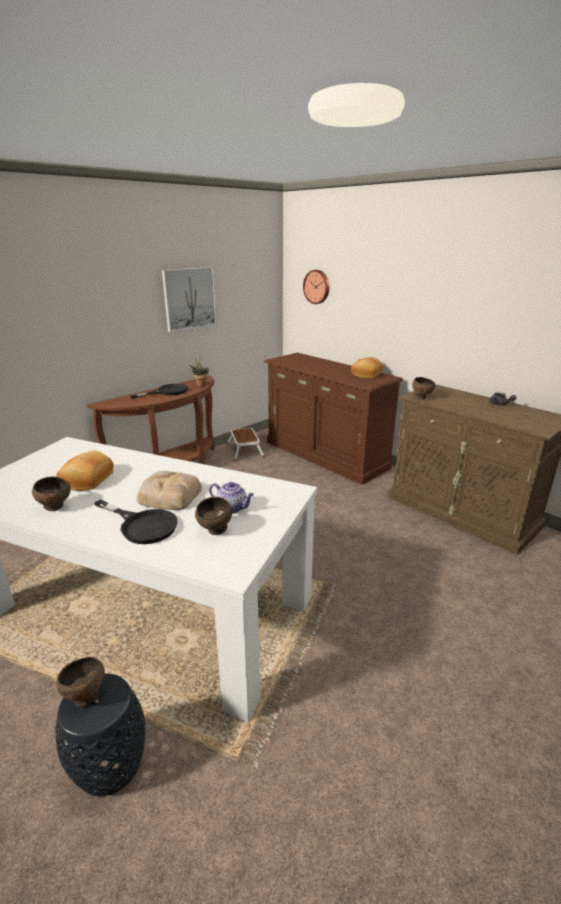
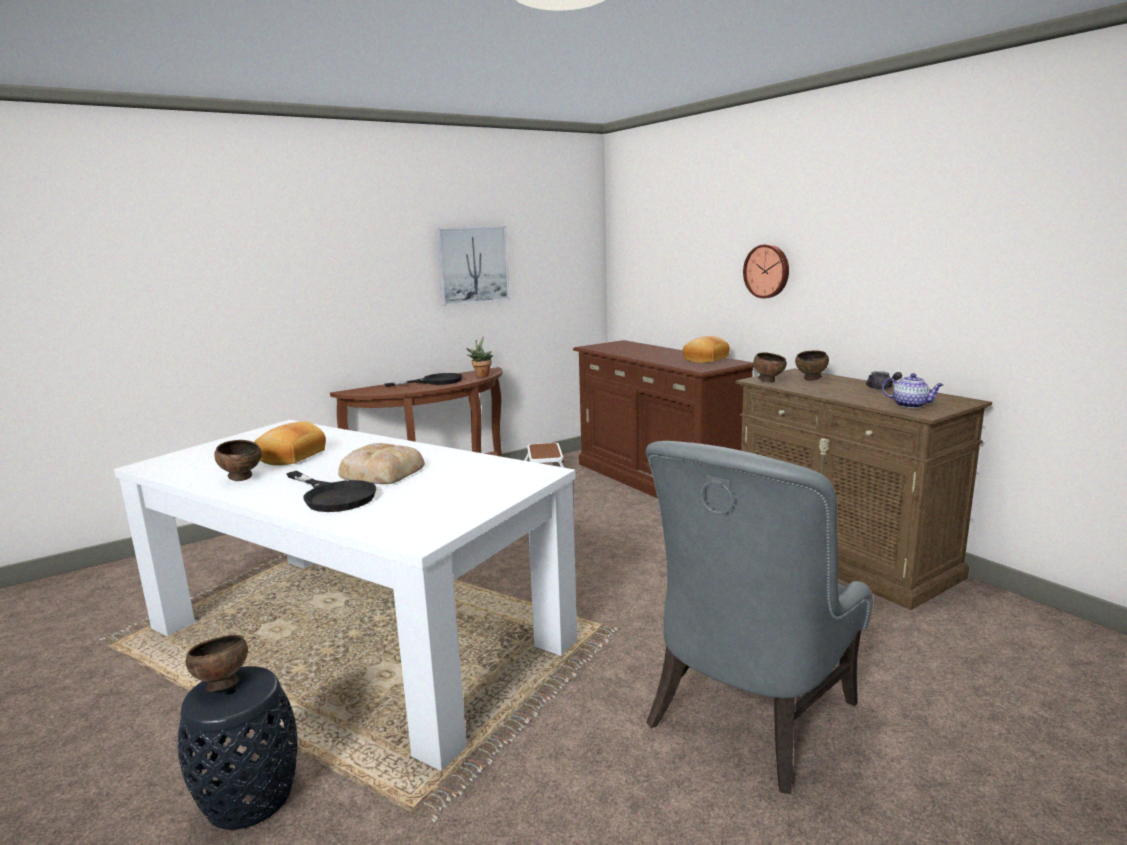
camera: 10 degrees right, 10 degrees down
(215, 531) = (419, 504): brown bowl -> brown bowl (811, 379)
(232, 508) = (453, 485): teapot -> teapot (911, 405)
(317, 287) = (646, 249): wall clock -> wall clock (767, 271)
(441, 649) = (748, 714): none -> grey chair

